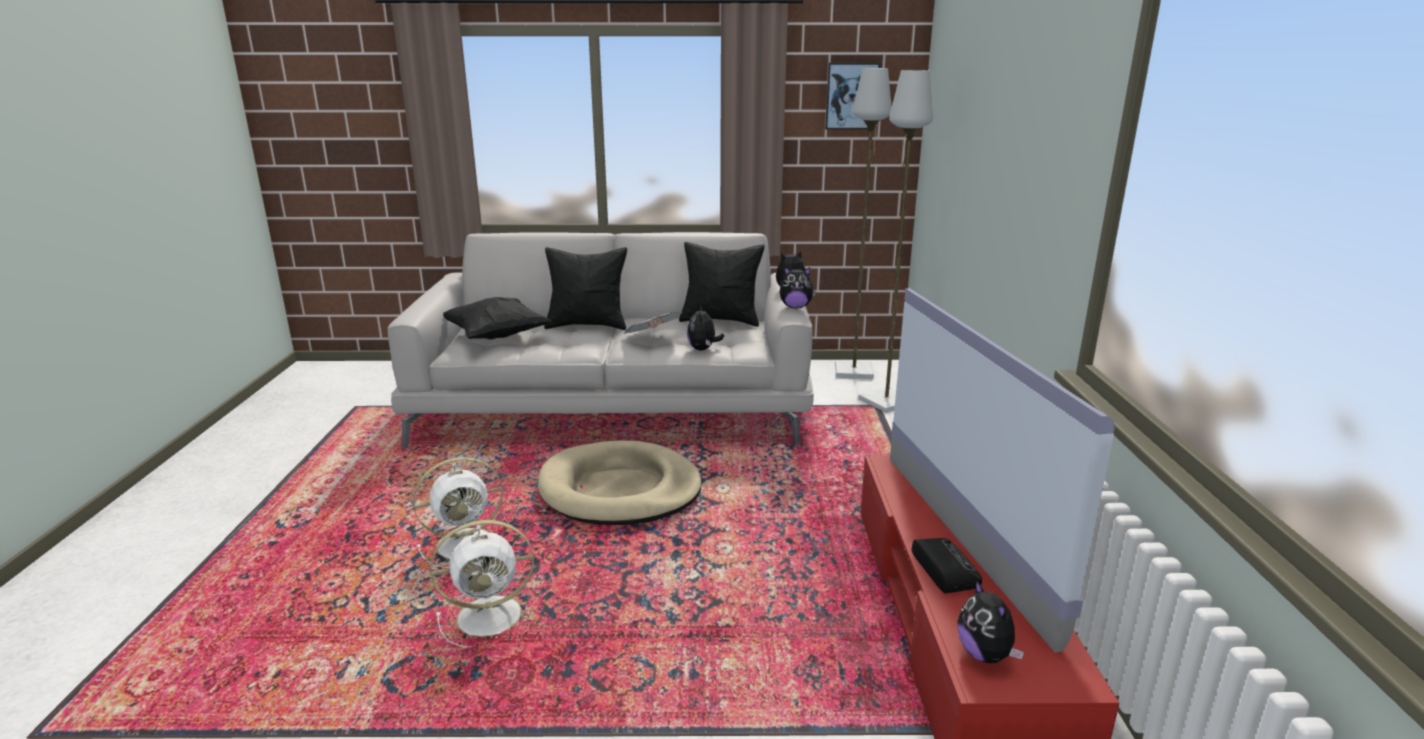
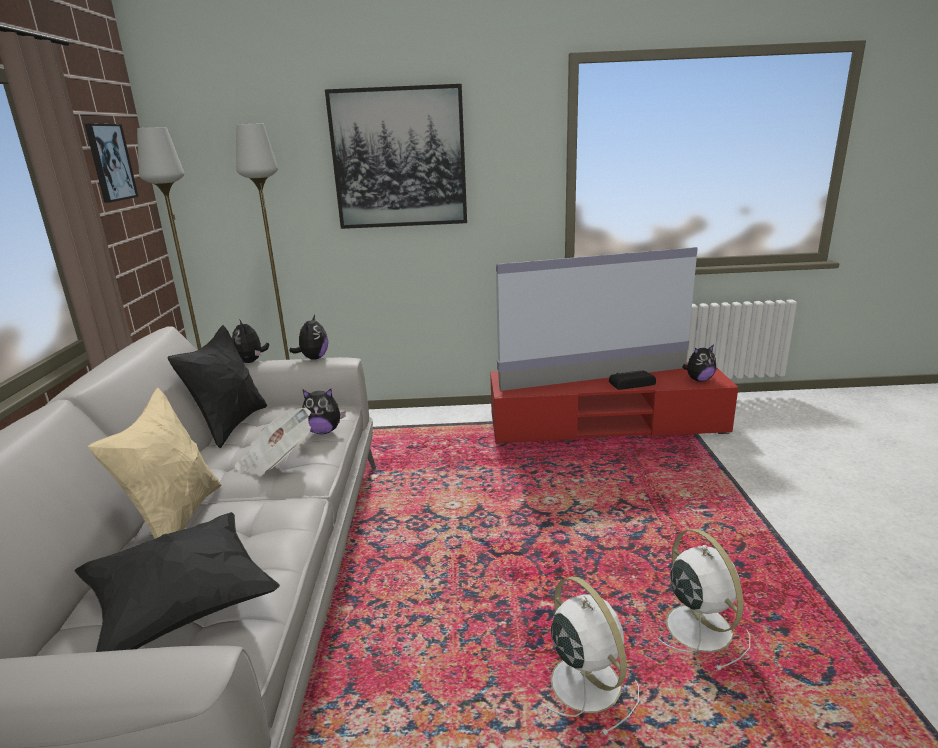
camera: 90 degrees left, 0 degrees up
(587, 325) = (177, 520): black pillow -> beige pillow
(620, 490) = (453, 570): beige dog bed -> none
(1007, 129) = (399, 158): none -> picture

